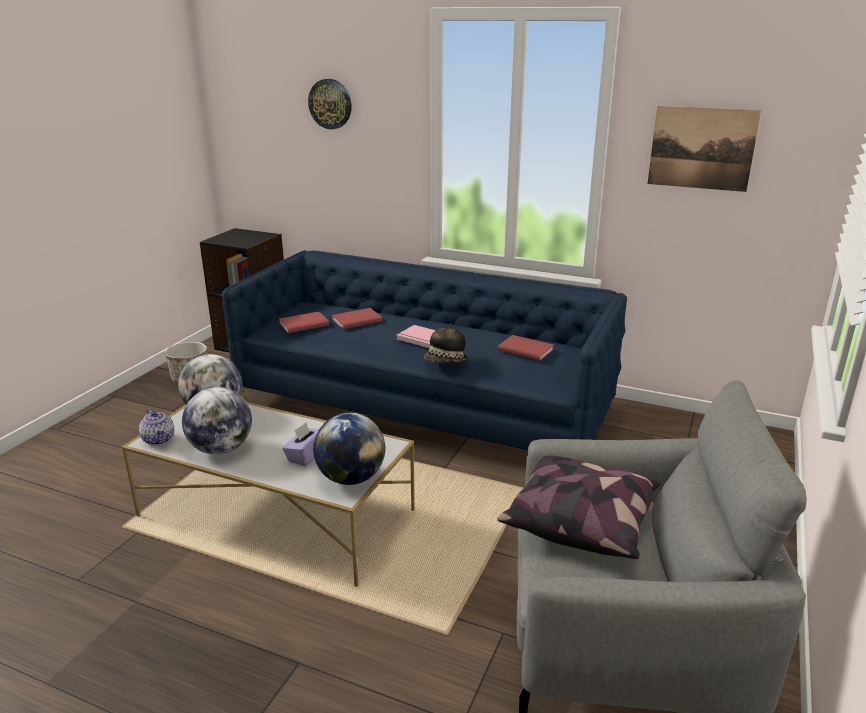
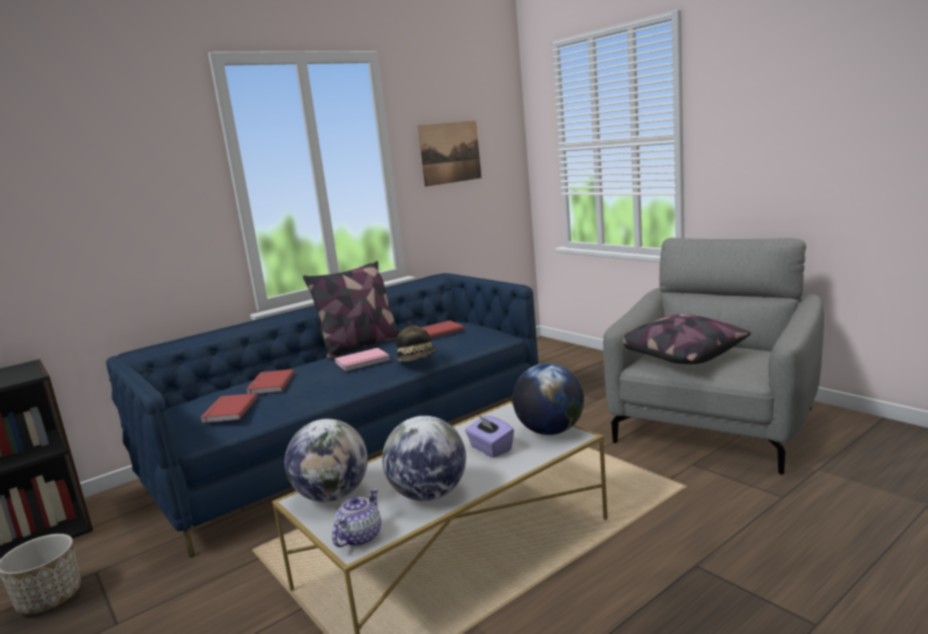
camera: 60 degrees left, 10 degrees down
(159, 439) = (359, 537): teapot -> teapot turned 60 degrees counterclockwise
(330, 104) = (92, 169): wall clock -> none
(463, 326) = (360, 346): none -> pillow

